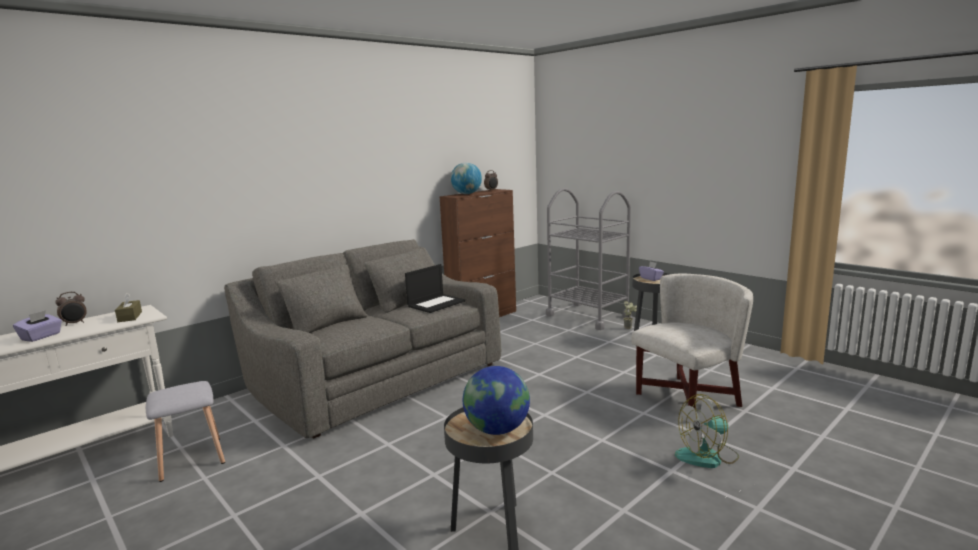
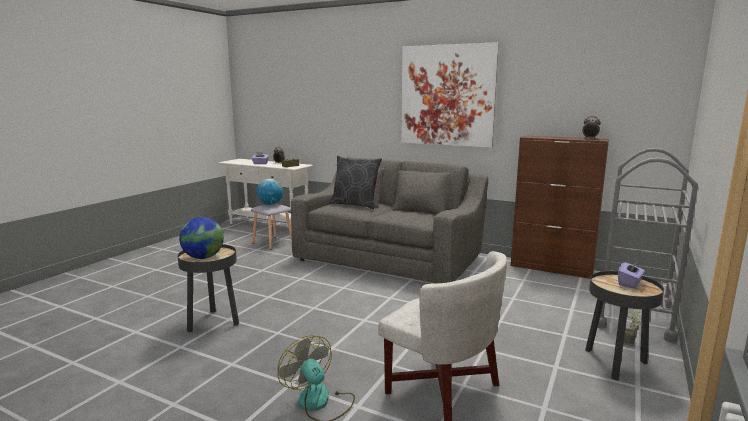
camera: 70 degrees right, 0 degrees up
(343, 323) = (355, 204): none -> grey pillow
(359, 161) = (447, 95): none -> picture
(436, 303) = (416, 216): laptop -> none
(466, 194) = (548, 137): globe -> globe (270, 204)

